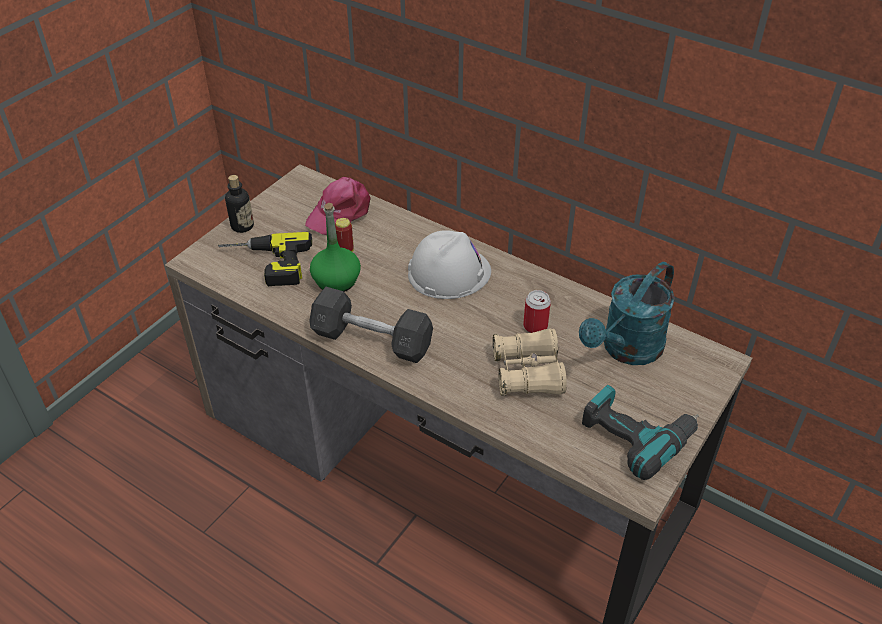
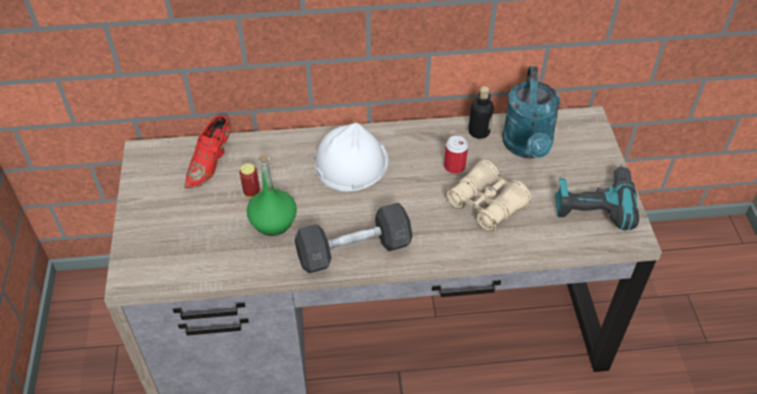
camera: 40 degrees left, 5 degrees up
(242, 226) = (137, 223): bottle -> bottle (479, 131)
(265, 265) = (197, 245): power drill -> none
(340, 213) = (211, 163): pink cap -> red shoe

